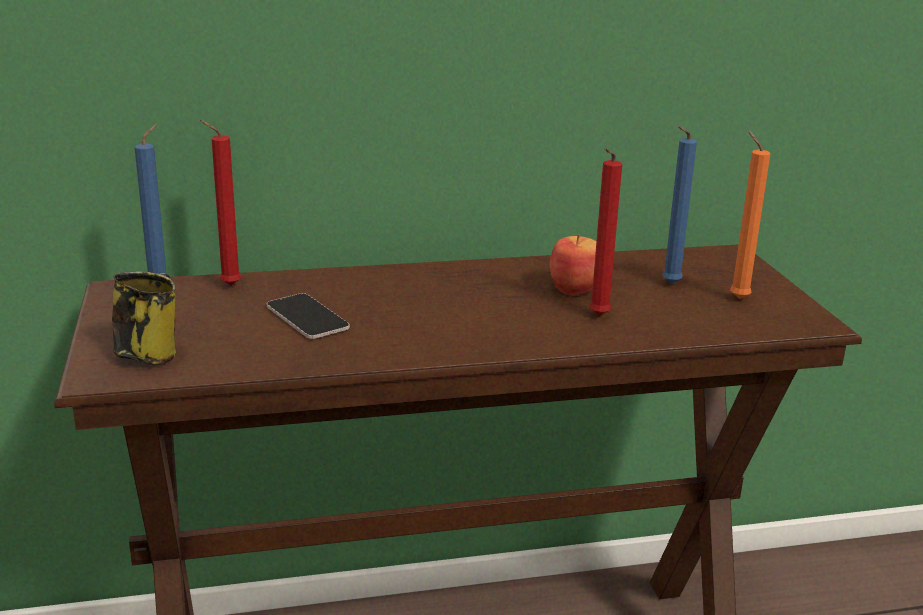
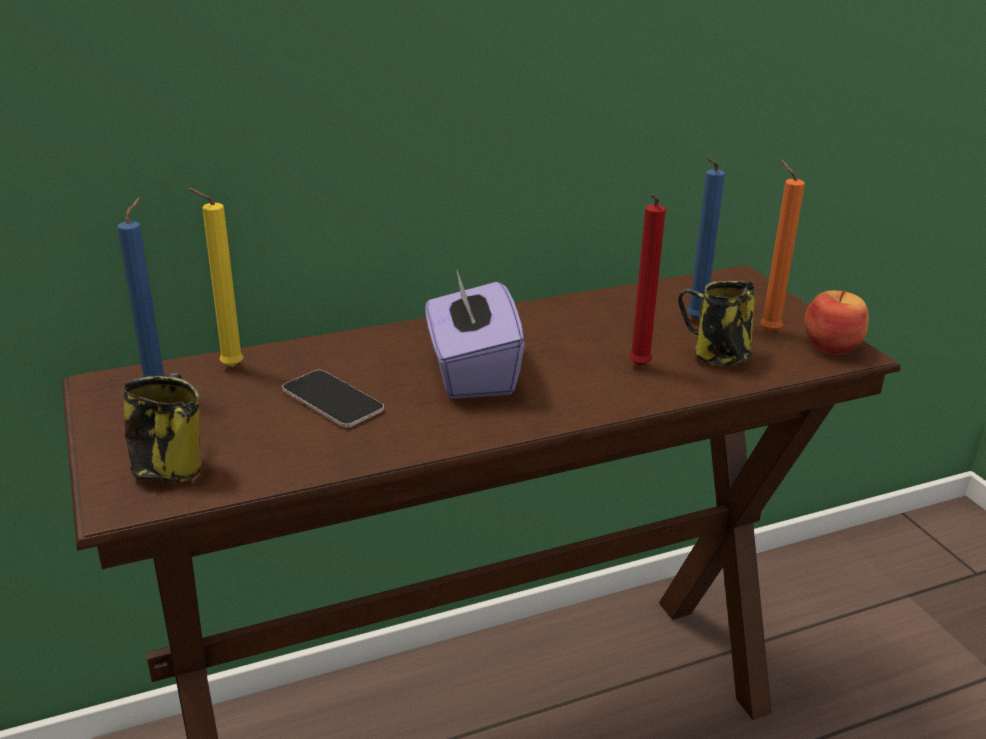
camera: 10 degrees left, 5 degrees up
(227, 286) = (228, 367): red candle -> yellow candle
(440, 307) = (471, 372): none -> purple tissue box
(576, 289) = (603, 335): apple -> apple (832, 347)
(678, 315) = (717, 357): none -> mug

